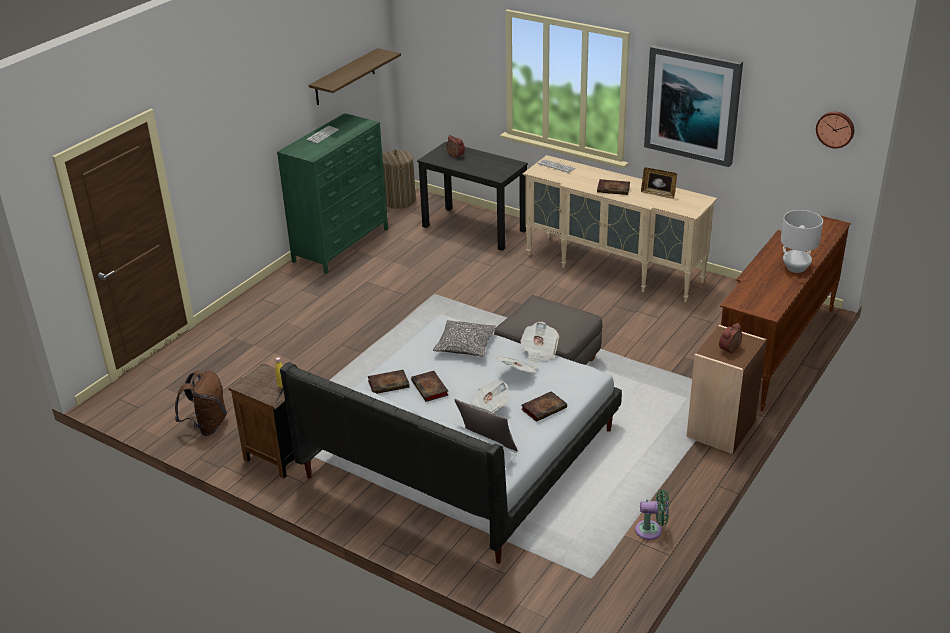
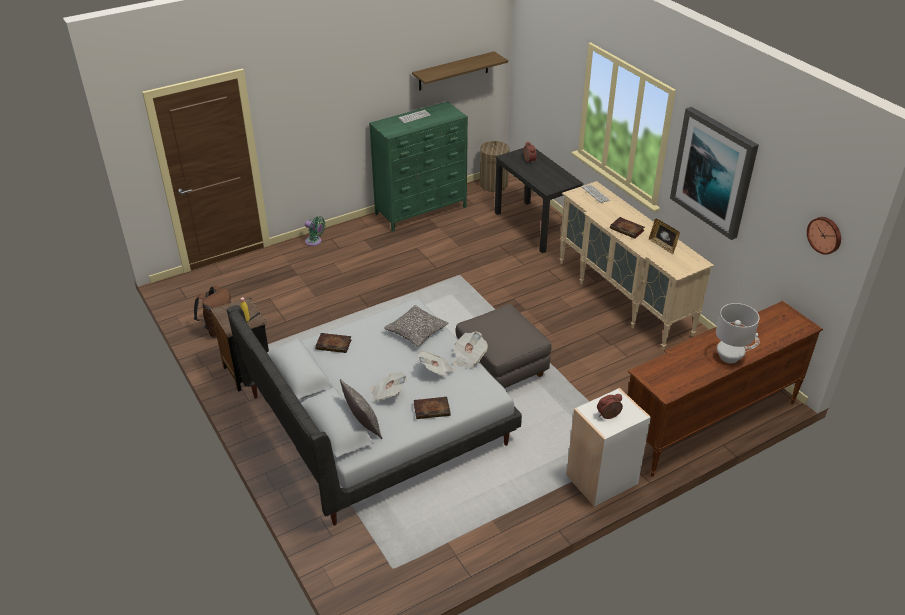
camera: 25 degrees right, 5 degrees up
(430, 389) = (360, 360): book -> none
(651, 530) = (472, 547): green fan -> green fan (314, 242)
(721, 430) = (601, 480): brown bookcase -> white bookcase

